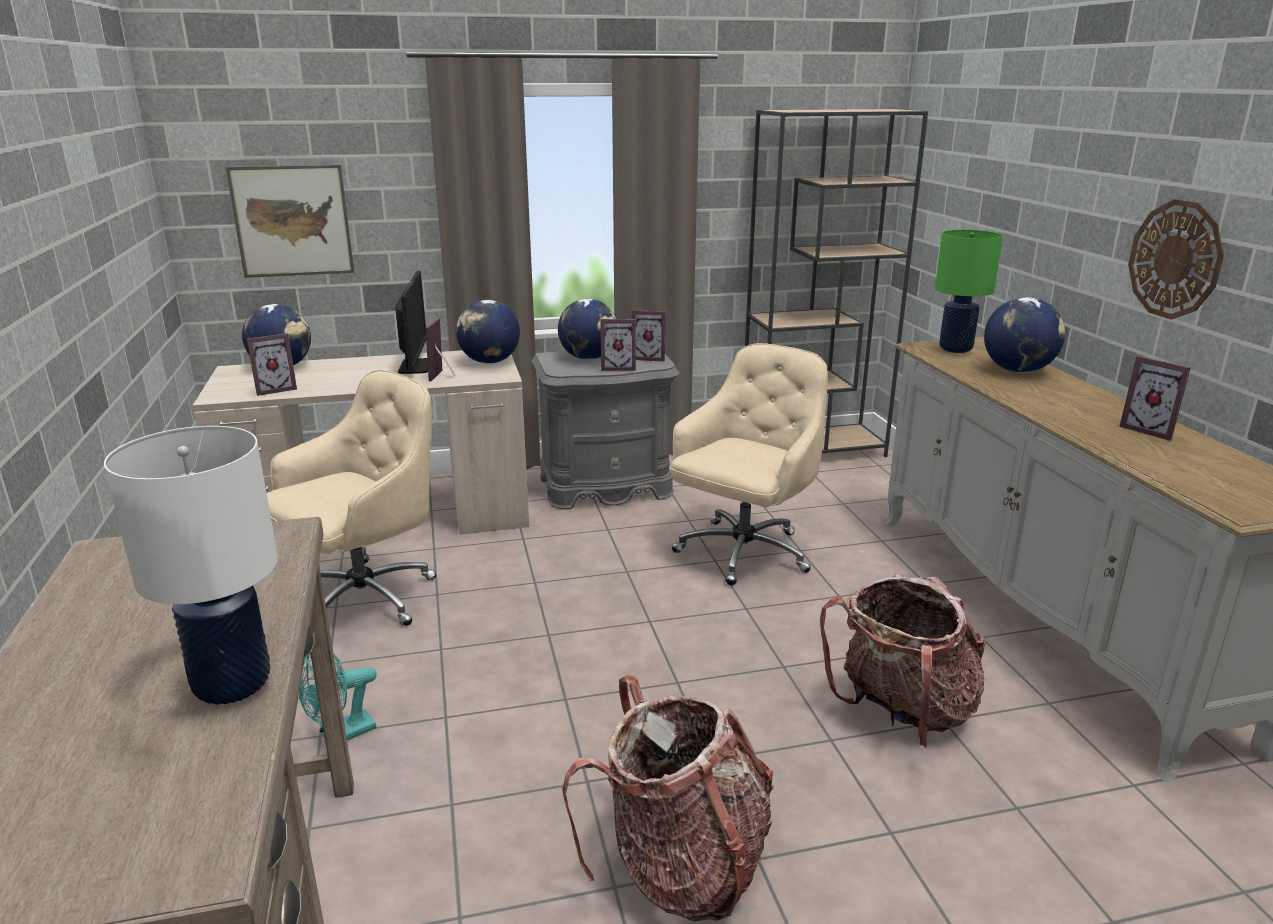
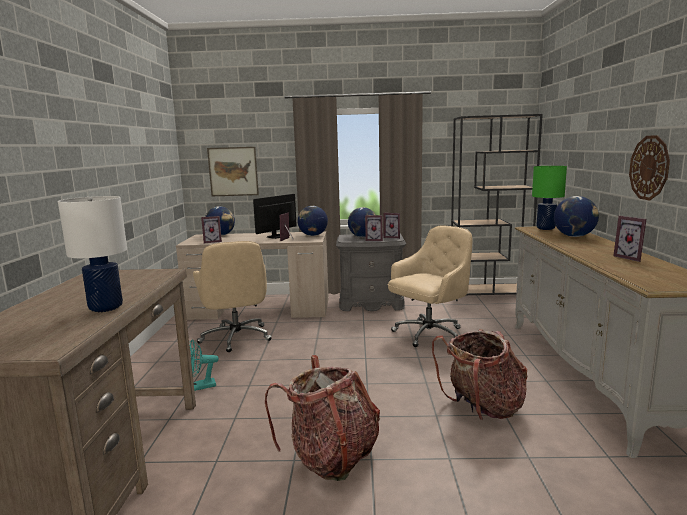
camera: 15 degrees right, 10 degrees down
(364, 597) = (236, 338): beige office chair -> beige office chair turned 105 degrees clockwise
(415, 366) = (278, 236): monitor -> monitor turned 150 degrees counterclockwise

